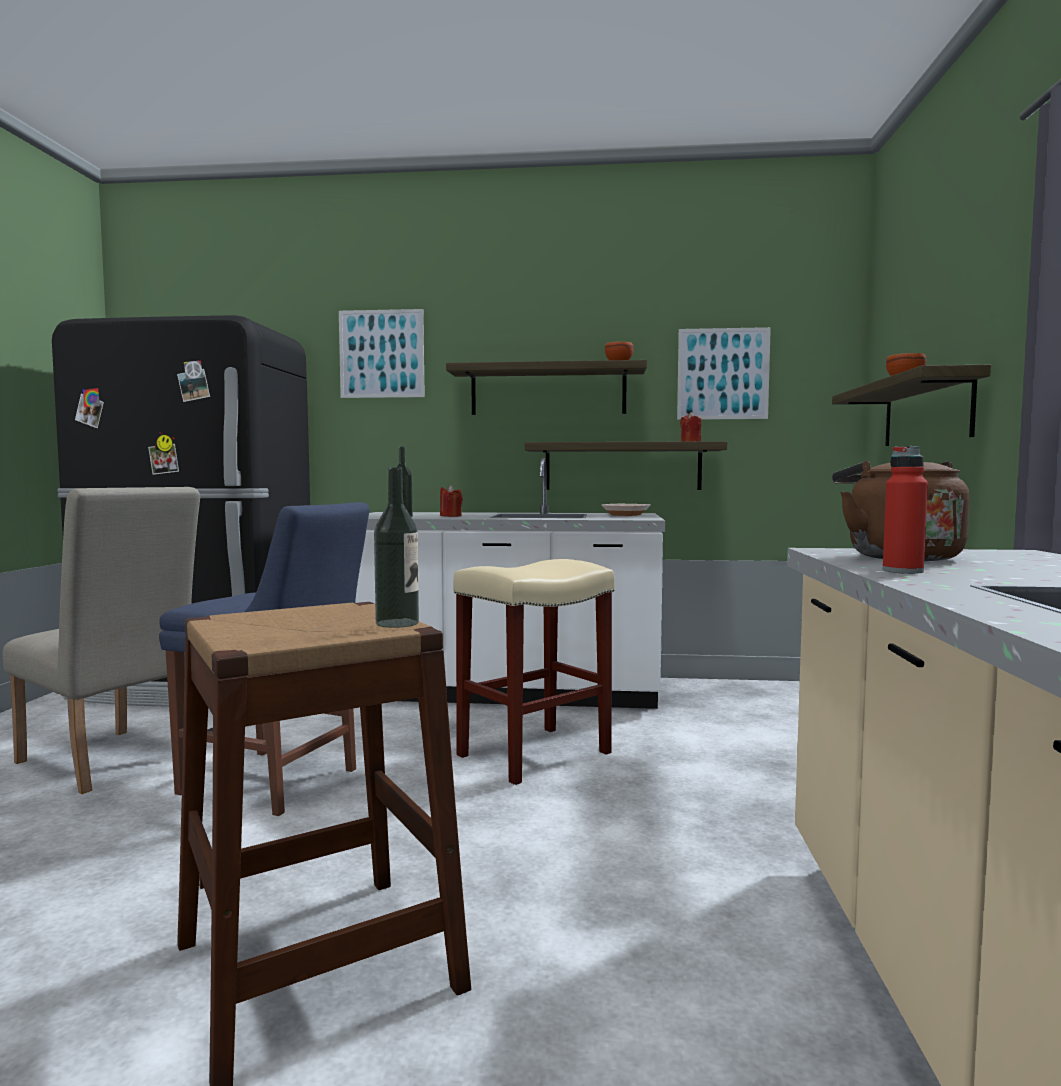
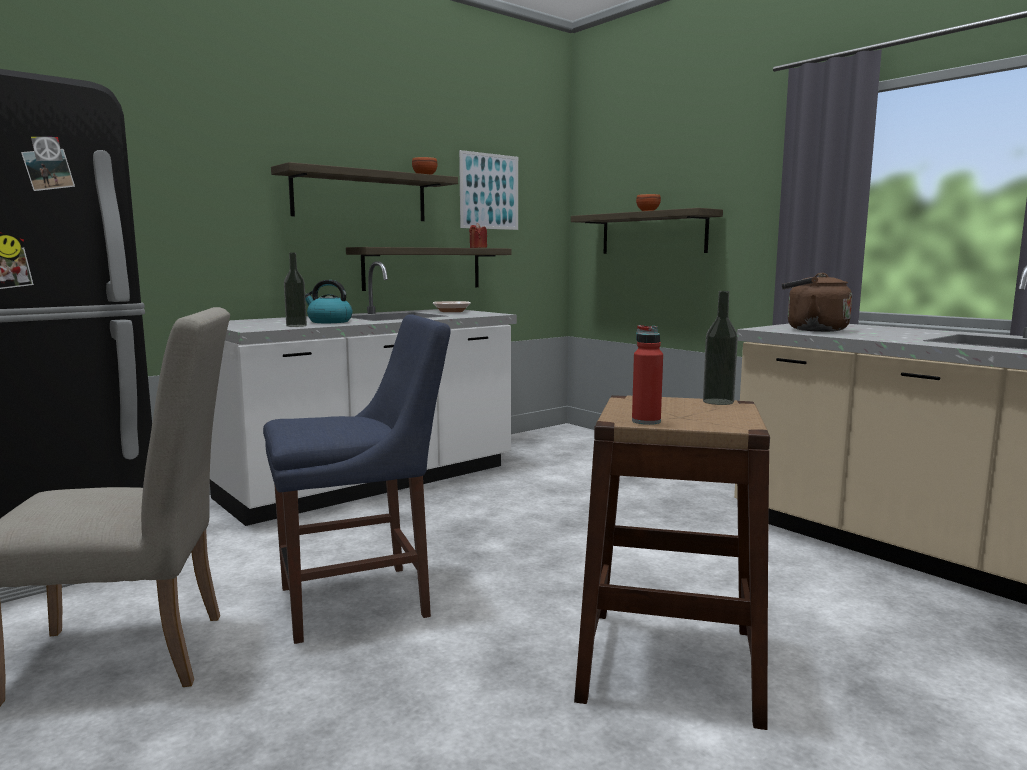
camera: 45 degrees left, 5 degrees up
(381, 354) = (186, 141): picture -> none
(450, 516) = (329, 321): red candle -> kettle
(533, 755) = (497, 516): beige stool -> none
(902, 571) = (867, 337): red bottle -> red bottle (646, 421)

